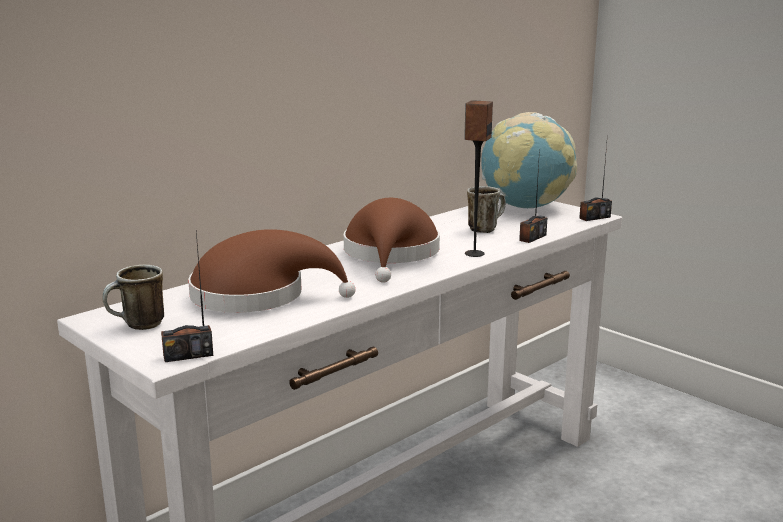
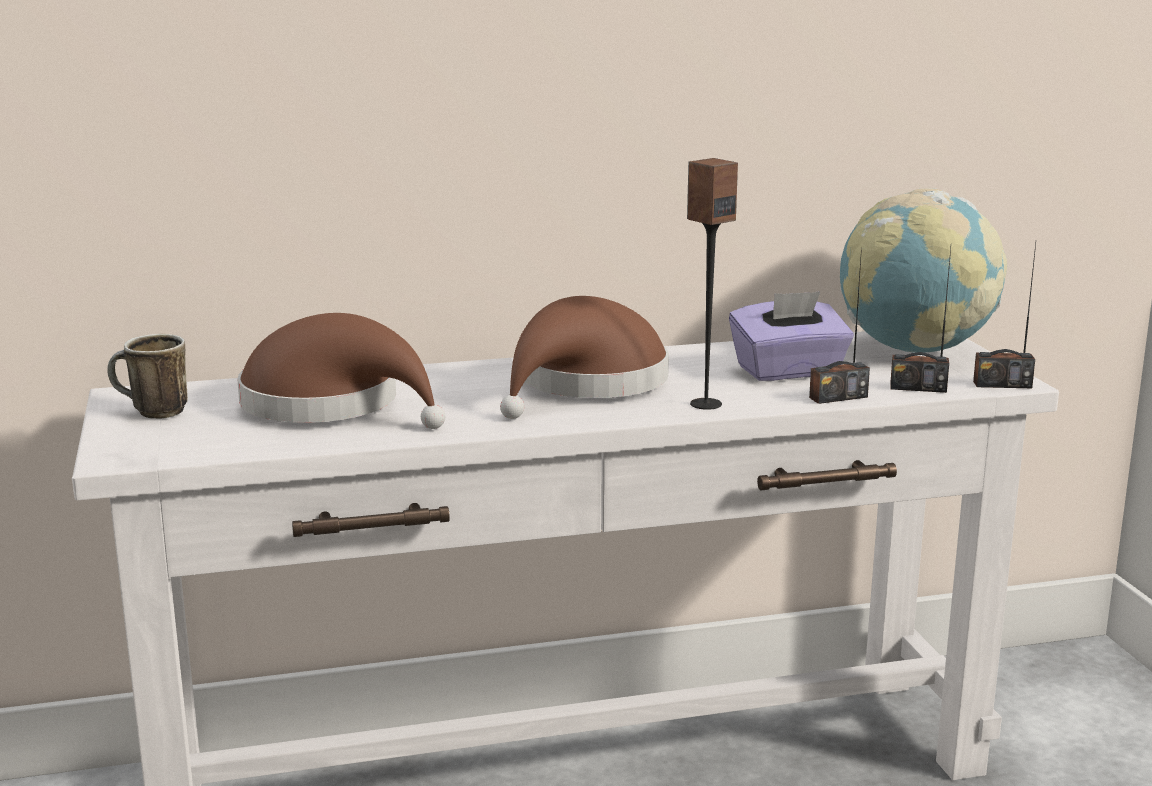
camera: 30 degrees right, 0 degrees up
(188, 355) = (147, 457): radio -> radio (918, 387)
(485, 228) = (789, 371): mug -> purple tissue box

